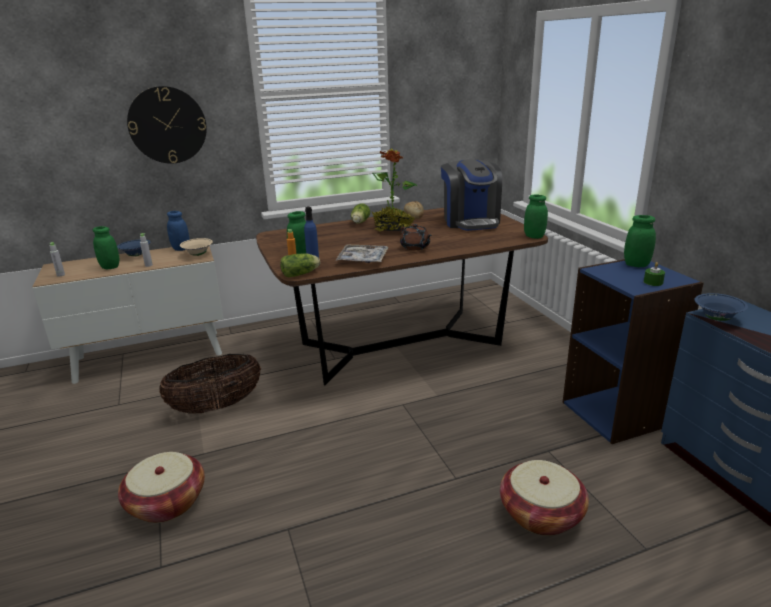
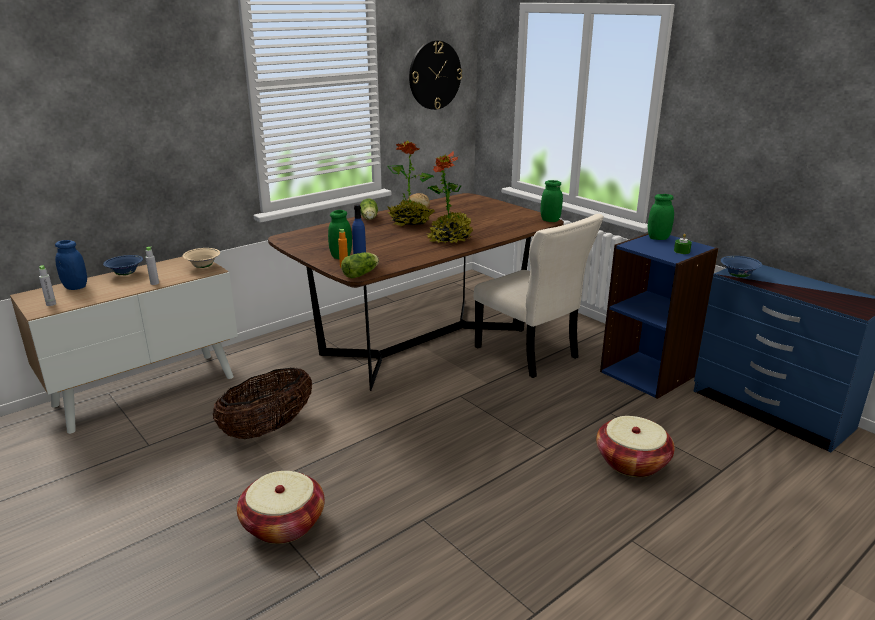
camera: 20 degrees left, 0 degrees up
(110, 267) = (107, 289): green jar -> none
(167, 125) = (155, 121): wall clock -> wall clock (434, 75)
(181, 249) = (174, 262): blue jar -> blue jar (75, 287)
(363, 259) = (410, 254): tray -> none
(415, 247) = (450, 239): brown teapot -> potted plant
(470, 221) = (480, 210): coffee machine -> none
(497, 372) = (529, 354): none -> beige chair

